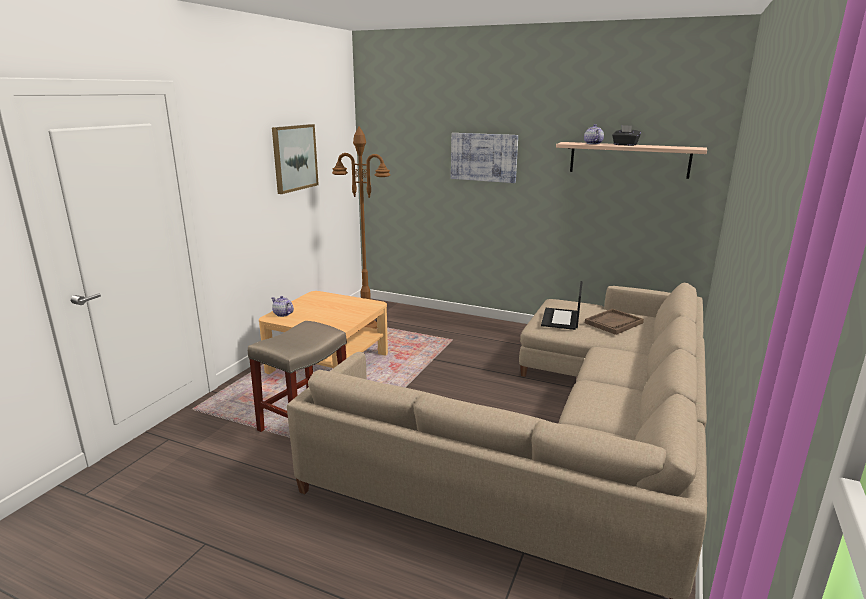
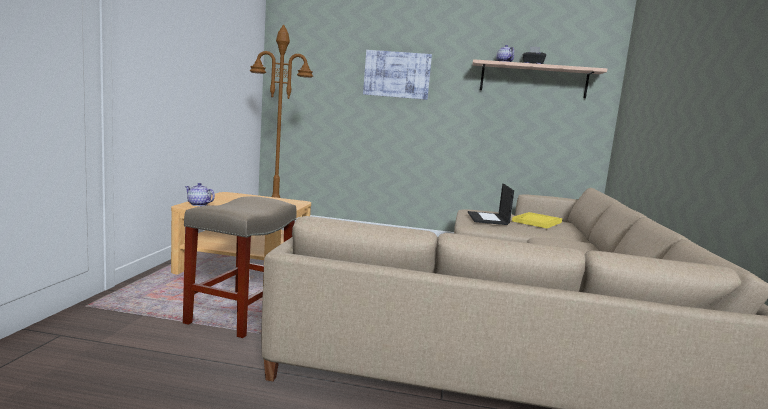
camera: 15 degrees left, 10 degrees down
(294, 158) = (213, 47): picture -> none
(613, 323) = (537, 222): brown tray -> yellow tray

